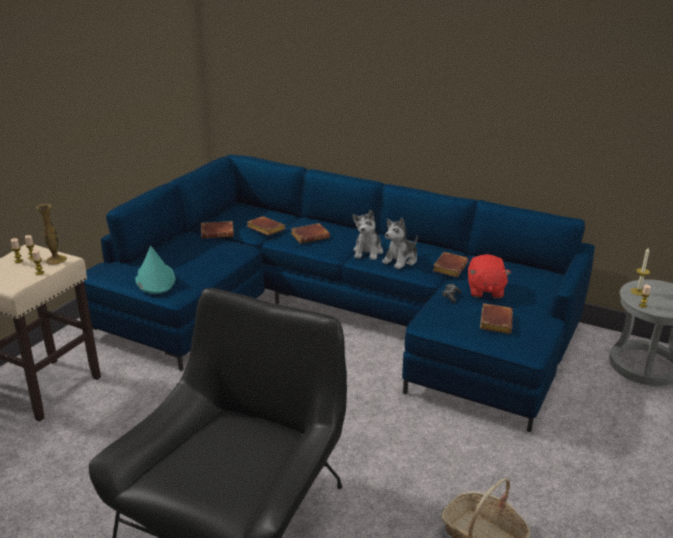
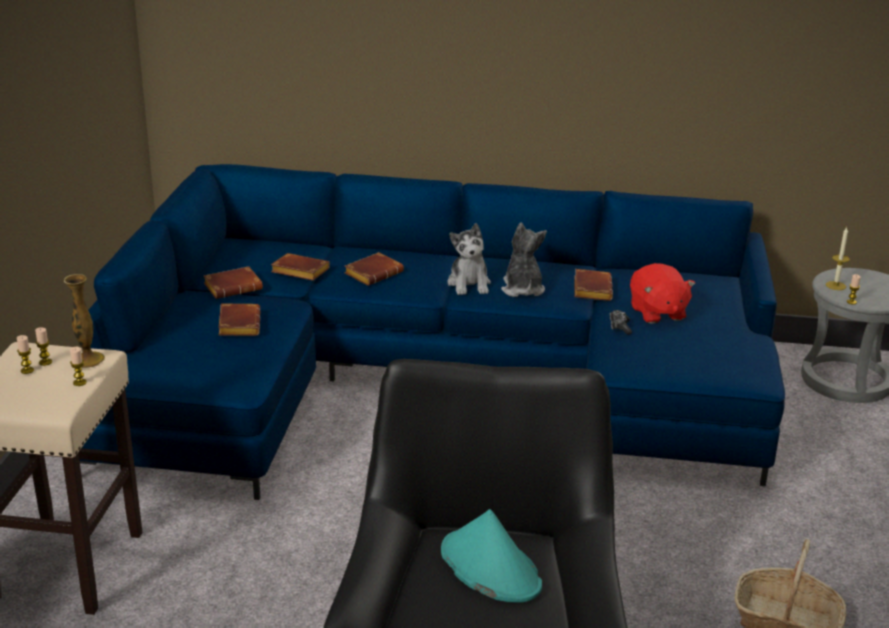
camera: 20 degrees left, 0 degrees up
(155, 279) = (195, 369): turquoise hat -> turquoise hat (489, 568)
(401, 260) = (522, 289): plush toy -> plush toy turned 150 degrees clockwise
(494, 321) = (696, 350): brown book -> brown book (238, 324)

